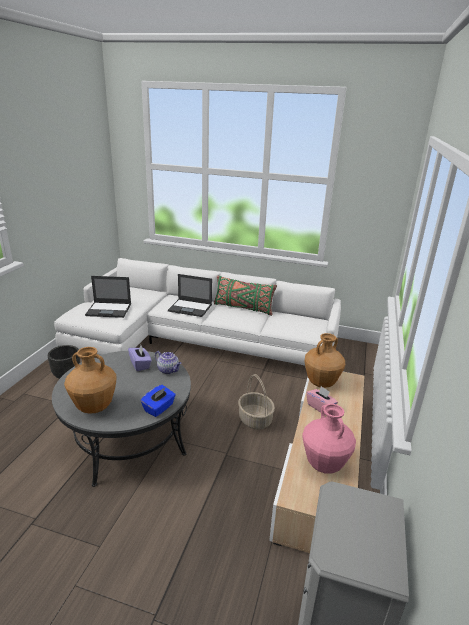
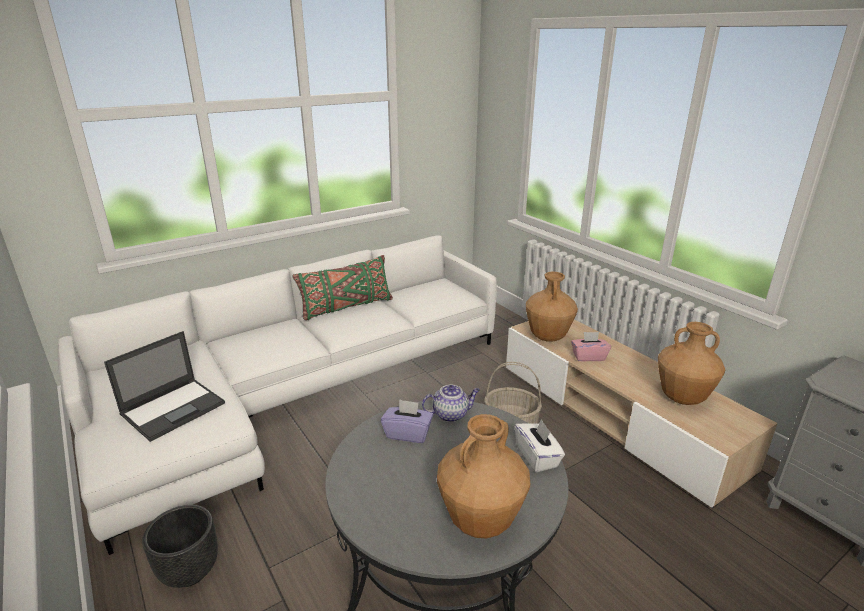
camera: 50 degrees left, 0 degrees up
(159, 408) = (537, 457): blue tissue box -> white tissue box
(190, 308) = (286, 340): laptop -> none
(324, 465) = (682, 398): pink vase -> brown vase

